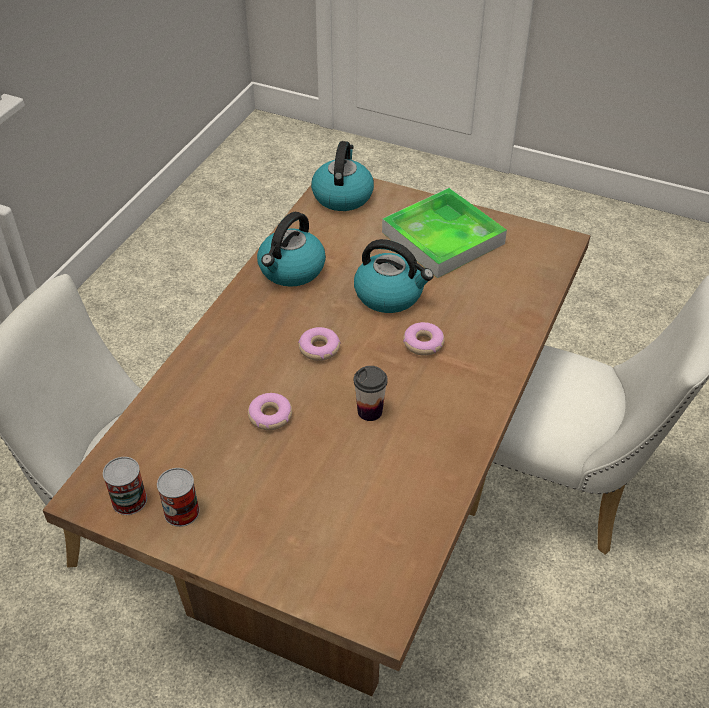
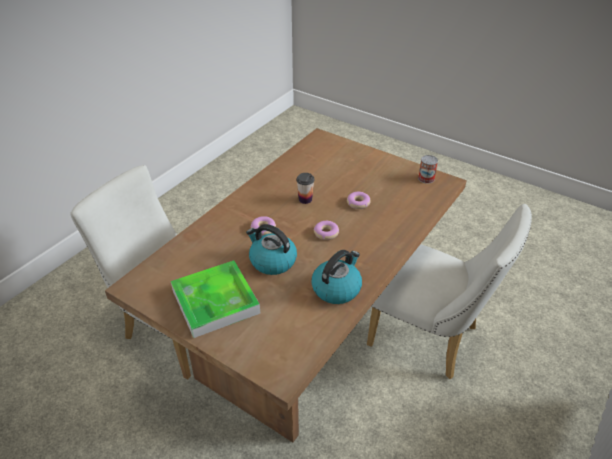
camera: 170 degrees left, 5 degrees down
(181, 511) = (401, 172): can -> none
(342, 195) = (281, 358): kettle -> none

